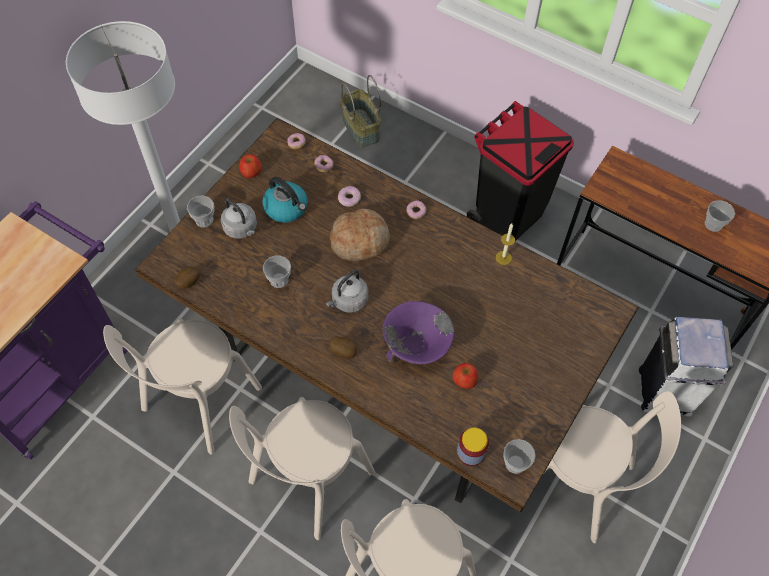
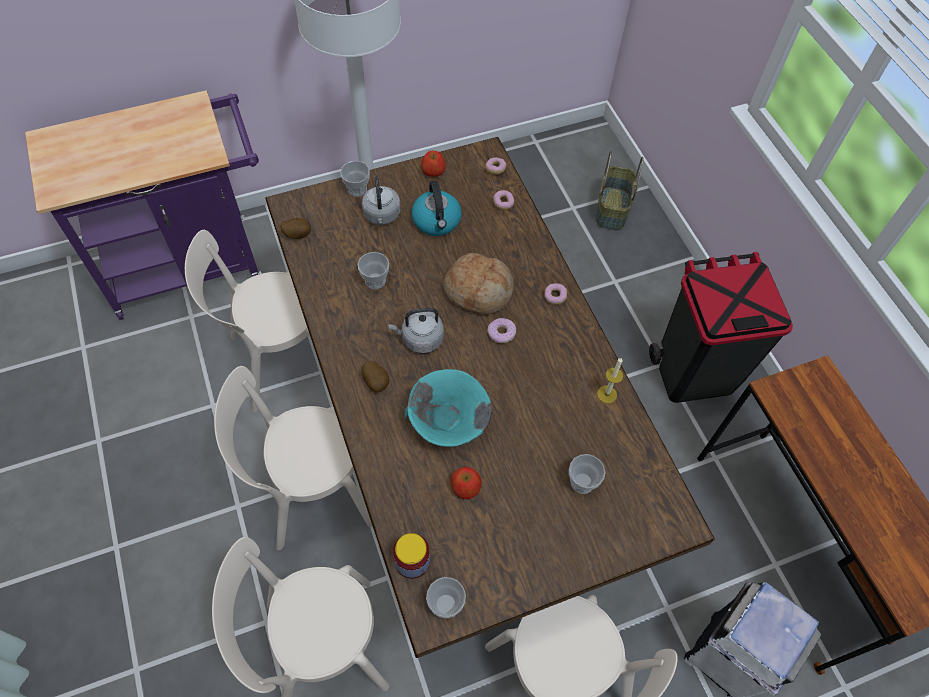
camera: 35 degrees right, 0 degrees up
(349, 199) = (501, 246): donut -> donut (501, 333)
(417, 345) = (448, 422): purple bowl -> turquoise bowl
(713, 224) = (883, 510): cup -> cup (582, 482)

